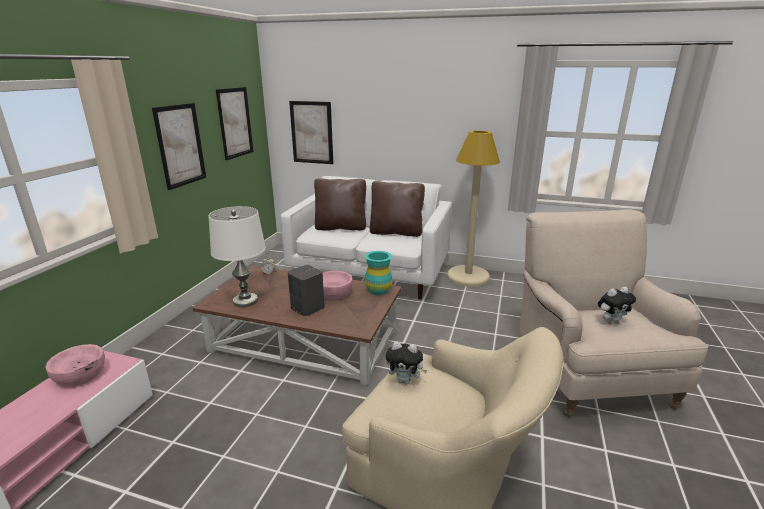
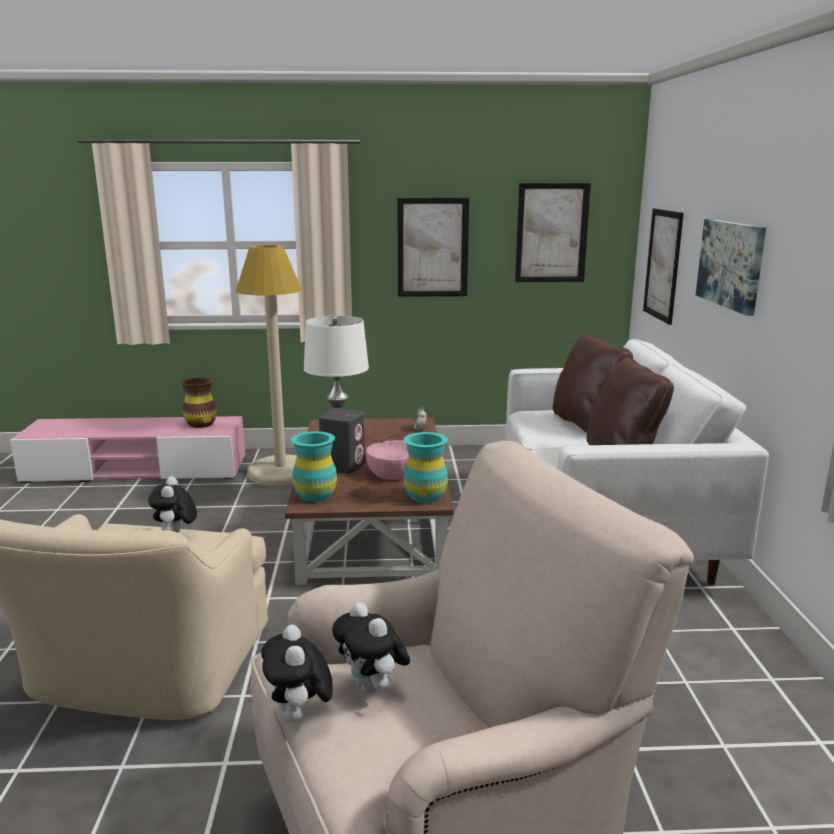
camera: 70 degrees right, 5 degrees down
(80, 375) = (201, 424): pink bowl -> brown vase
(349, 324) = (315, 495): none -> turquoise vase
(393, 125) = (731, 264): none -> picture
(468, 277) = (725, 628): beige floor lamp -> beige floor lamp (281, 472)
(633, 343) = (299, 717): none -> plush toy

